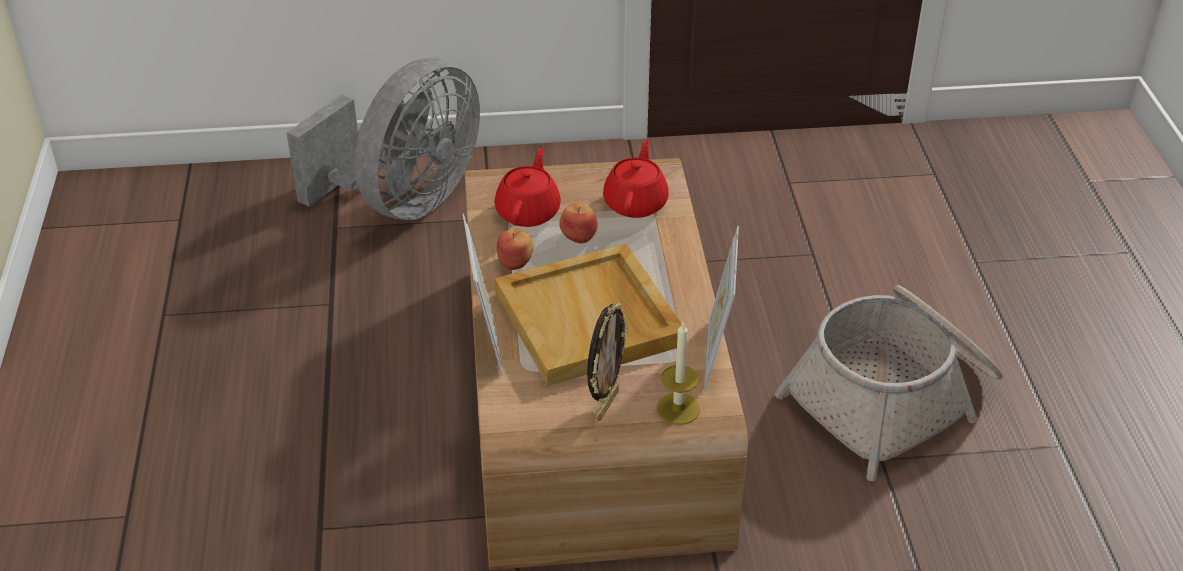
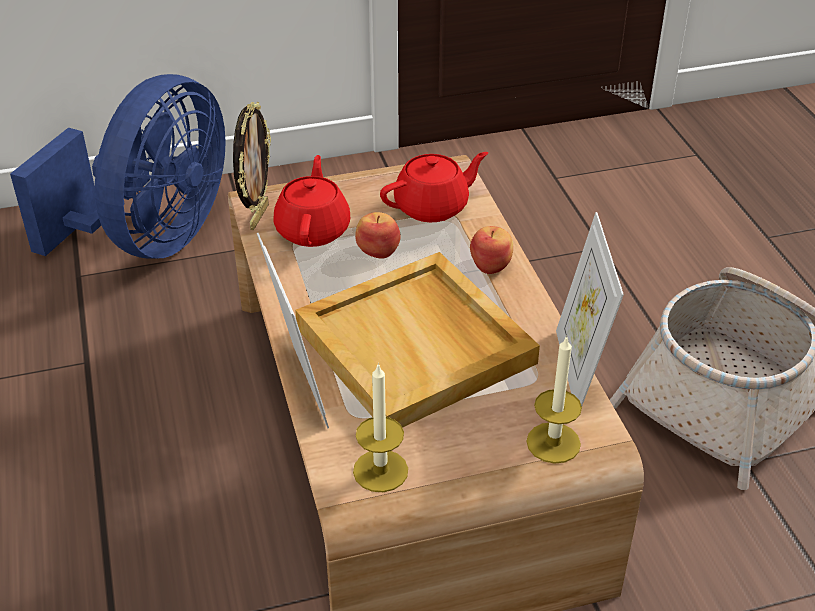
camera: 10 degrees left, 0 degrees up
(405, 201) = (152, 239): grey fan -> blue fan
(515, 262) = (312, 288): apple -> apple (491, 265)
(535, 412) = (380, 471): none -> candle
(606, 404) = (465, 449): picture frame -> picture frame (257, 216)
(636, 203) = (433, 207): red teapot -> red teapot turned 60 degrees clockwise

